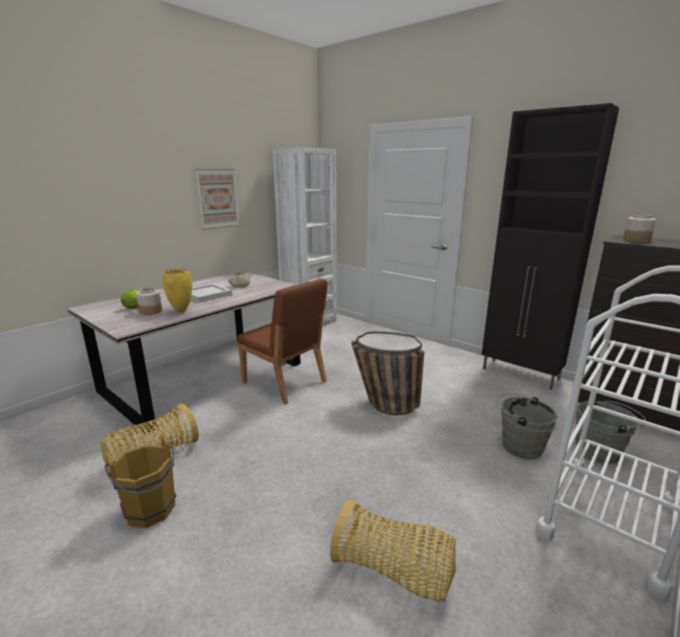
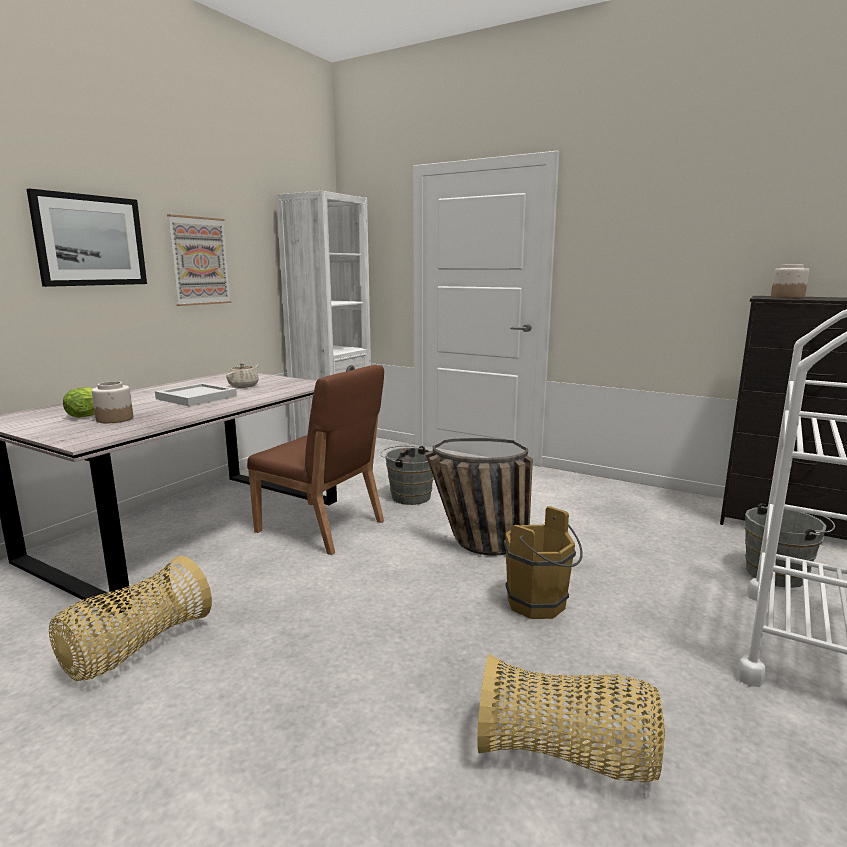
camera: 10 degrees left, 5 degrees down
(144, 190) = (90, 240): none -> picture
(151, 512) = (156, 725): brown bucket -> brown bucket (540, 605)
(181, 311) = (166, 417): yellow vase -> none
(518, 445) = (675, 576): grey bucket -> grey bucket (408, 496)
(521, 374) = (646, 493): black cabinet -> none

